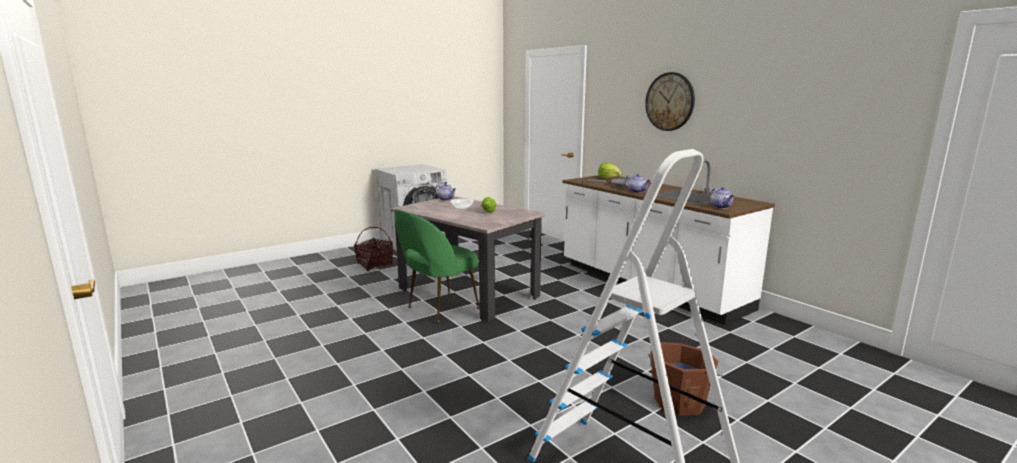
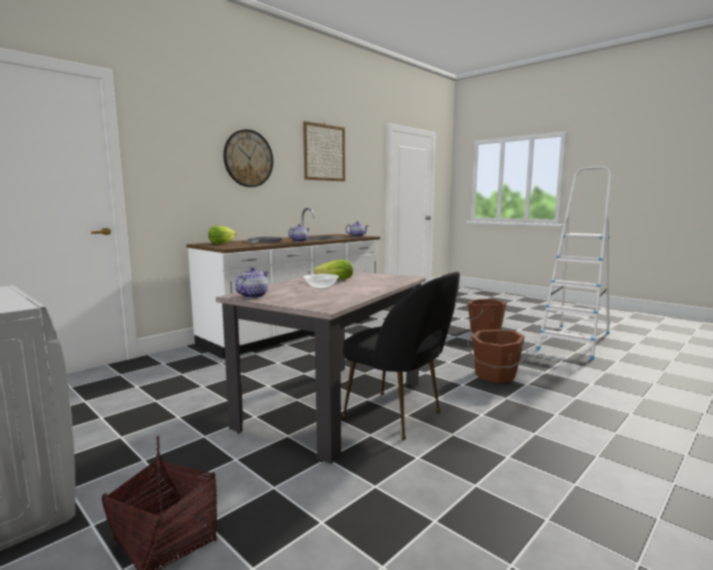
camera: 100 degrees left, 5 degrees down
(438, 309) = (398, 417): green chair -> black chair
(497, 363) = (495, 375): none -> brown bucket
(774, 86) = (324, 151): none -> picture

